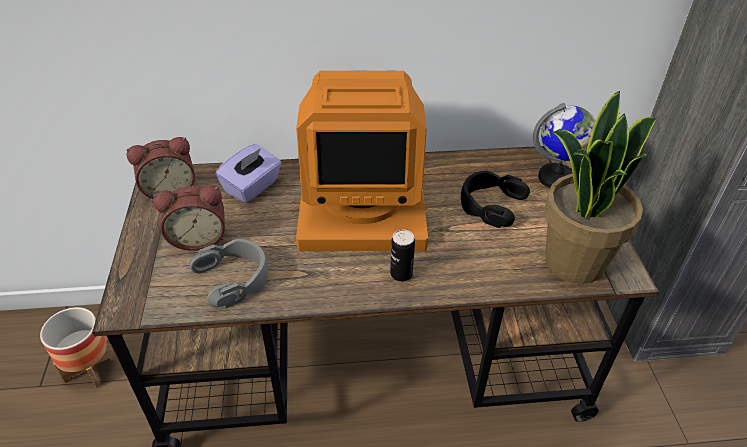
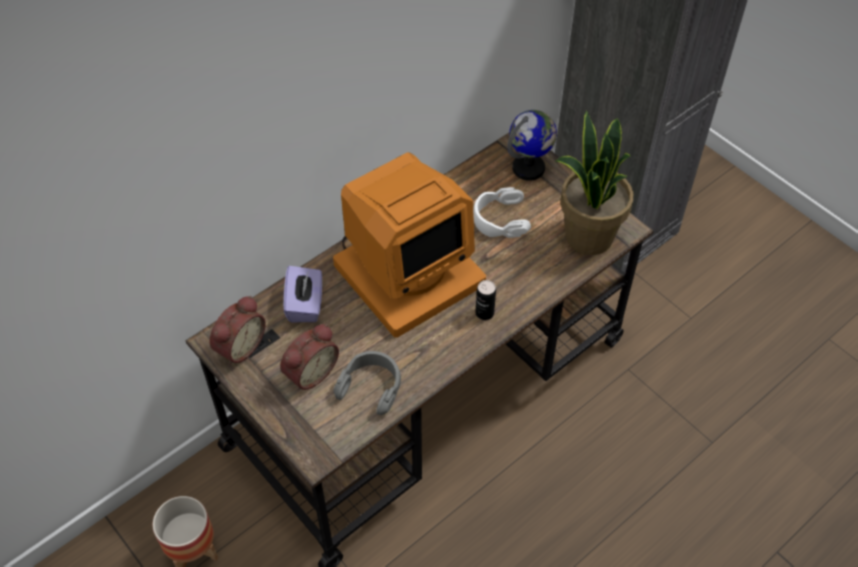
camera: 35 degrees left, 10 degrees up
(490, 204) = (499, 219): black headphones -> white headphones

